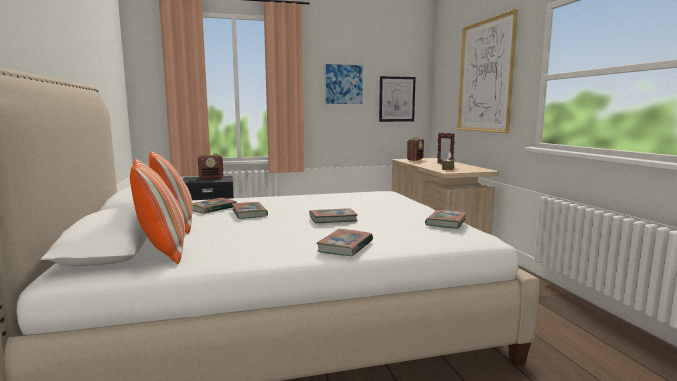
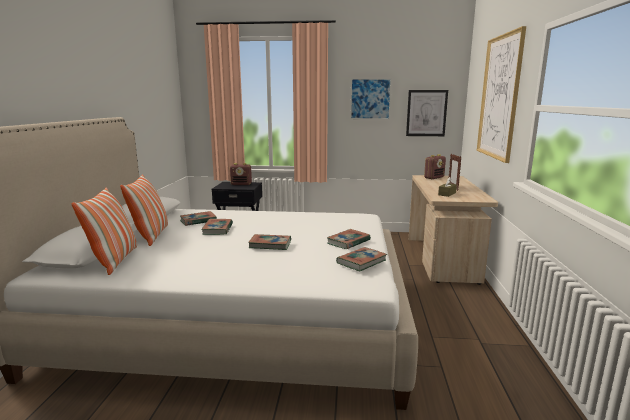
camera: 20 degrees right, 5 degrees up
(345, 246) = (241, 276): book -> book (348, 242)

